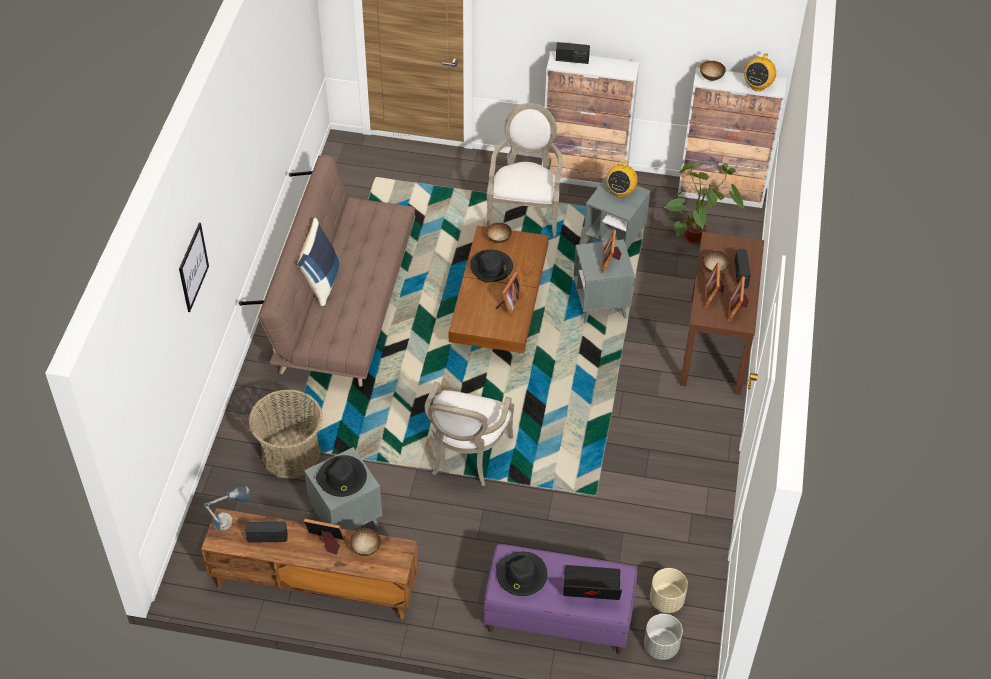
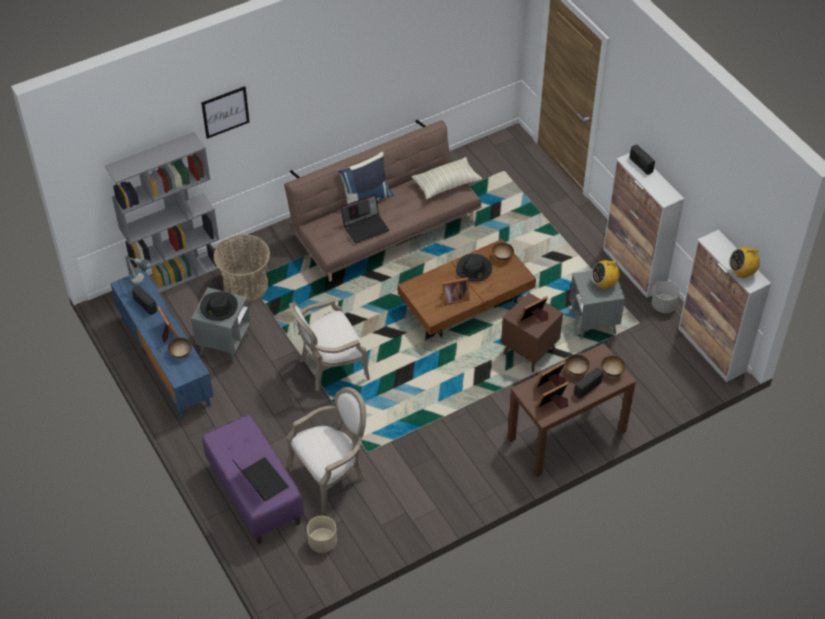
camera: 50 degrees right, 0 degrees up
(211, 500) = (177, 275): none -> grey bookcase
(314, 585) = (165, 361): brown tv stand -> blue tv stand
(356, 304) = (365, 227): none -> laptop
(373, 215) = (446, 184): none -> pillow
(521, 576) = (236, 441): black hat -> none
(525, 212) = (563, 261): armchair -> armchair (332, 475)
(600, 304) = (529, 351): grey side table -> brown side table
(661, 646) = (284, 562): grey planter -> grey planter (663, 306)
(695, 231) = (657, 359): potted plant -> none
(711, 77) = (718, 243): bowl -> bowl (612, 372)

